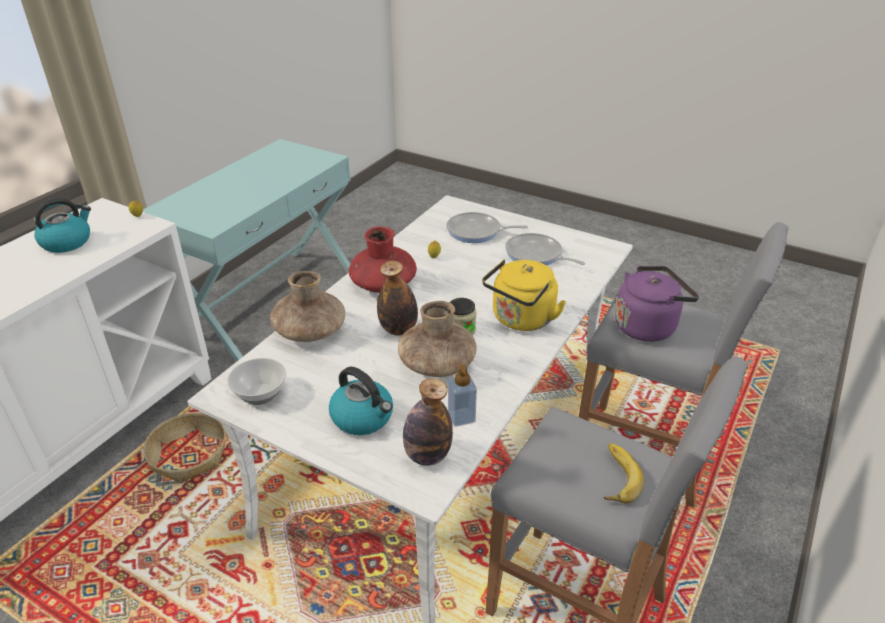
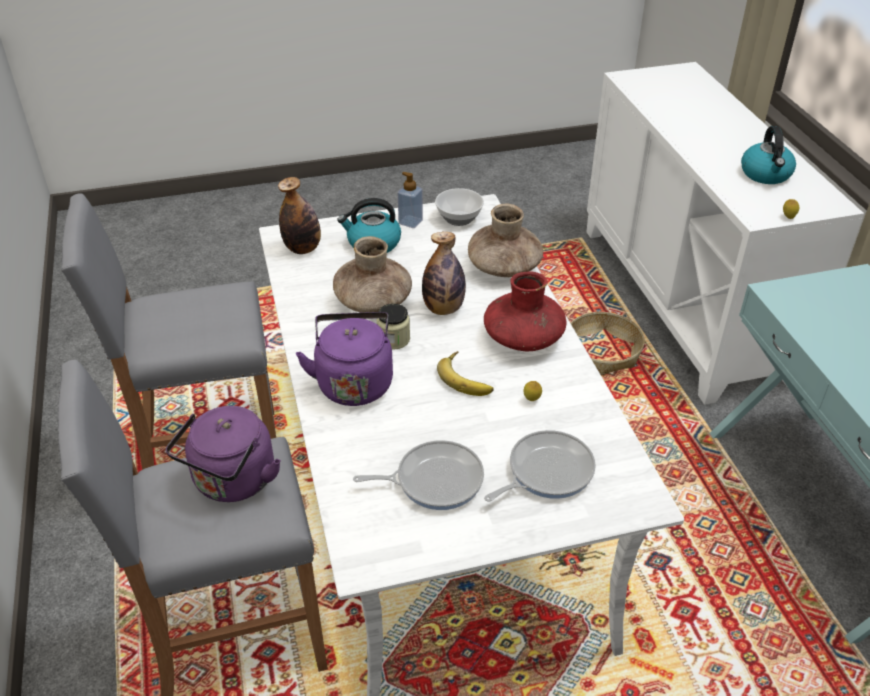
camera: 135 degrees right, 5 degrees up
(461, 417) = (308, 279): soap dispenser -> soap dispenser (410, 222)
(521, 320) = (354, 382): yellow kettle -> purple kettle
(615, 477) = (169, 323): banana -> banana (467, 378)

